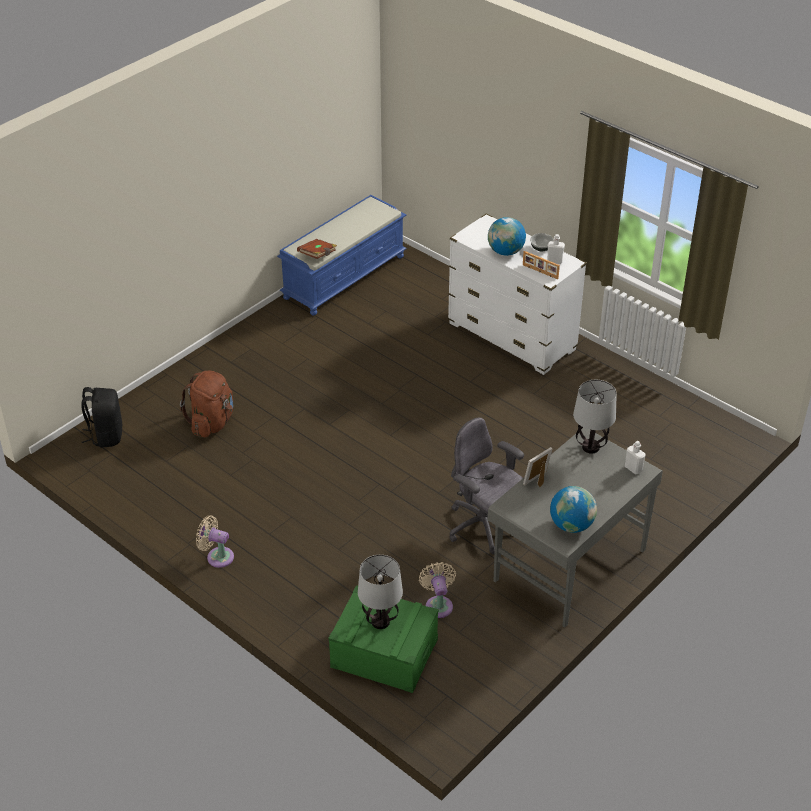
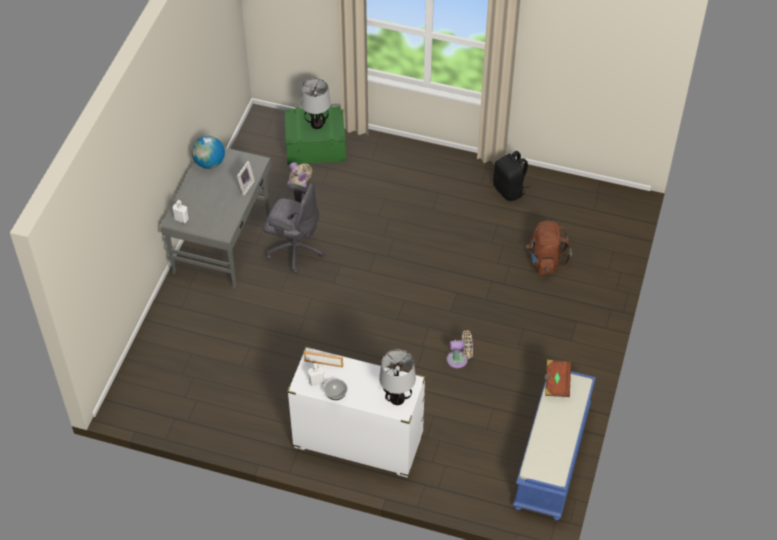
camera: 155 degrees right, 10 degrees up
(106, 435) = (611, 222): black backpack -> black backpack (509, 190)
(217, 556) = (460, 166): beige fan -> beige fan (459, 359)
(505, 252) = (365, 376): globe -> none
(590, 447) = (218, 226): table lamp -> table lamp (397, 399)

